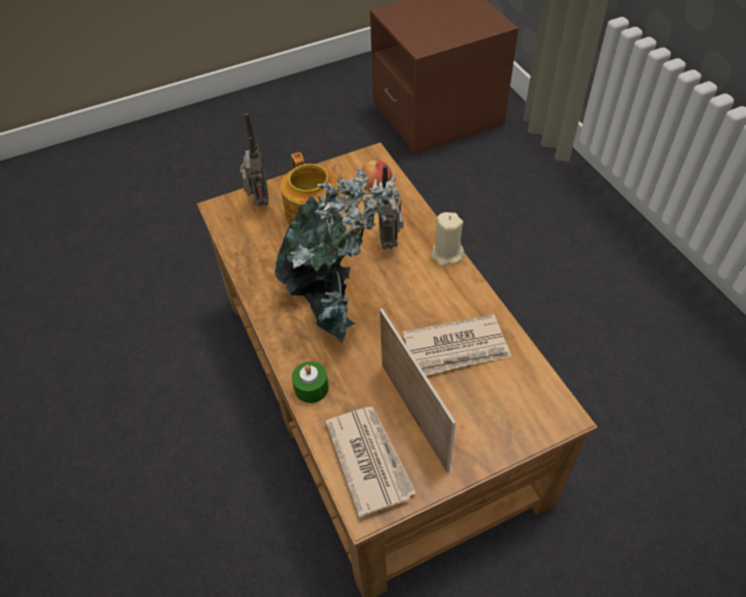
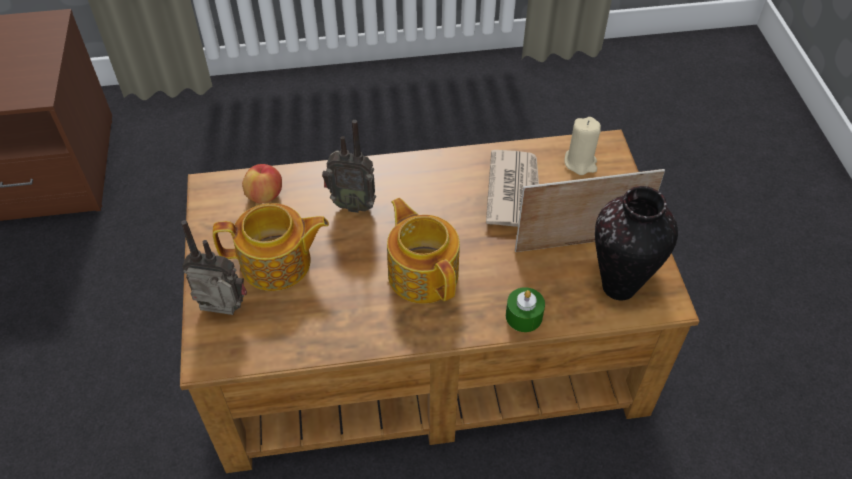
camera: 75 degrees left, 0 degrees up
(334, 305) = (423, 273): potted plant -> teapot
(369, 459) = (618, 287): newspaper -> vase
(446, 254) = (395, 165): beige candle -> beige candle (580, 162)

